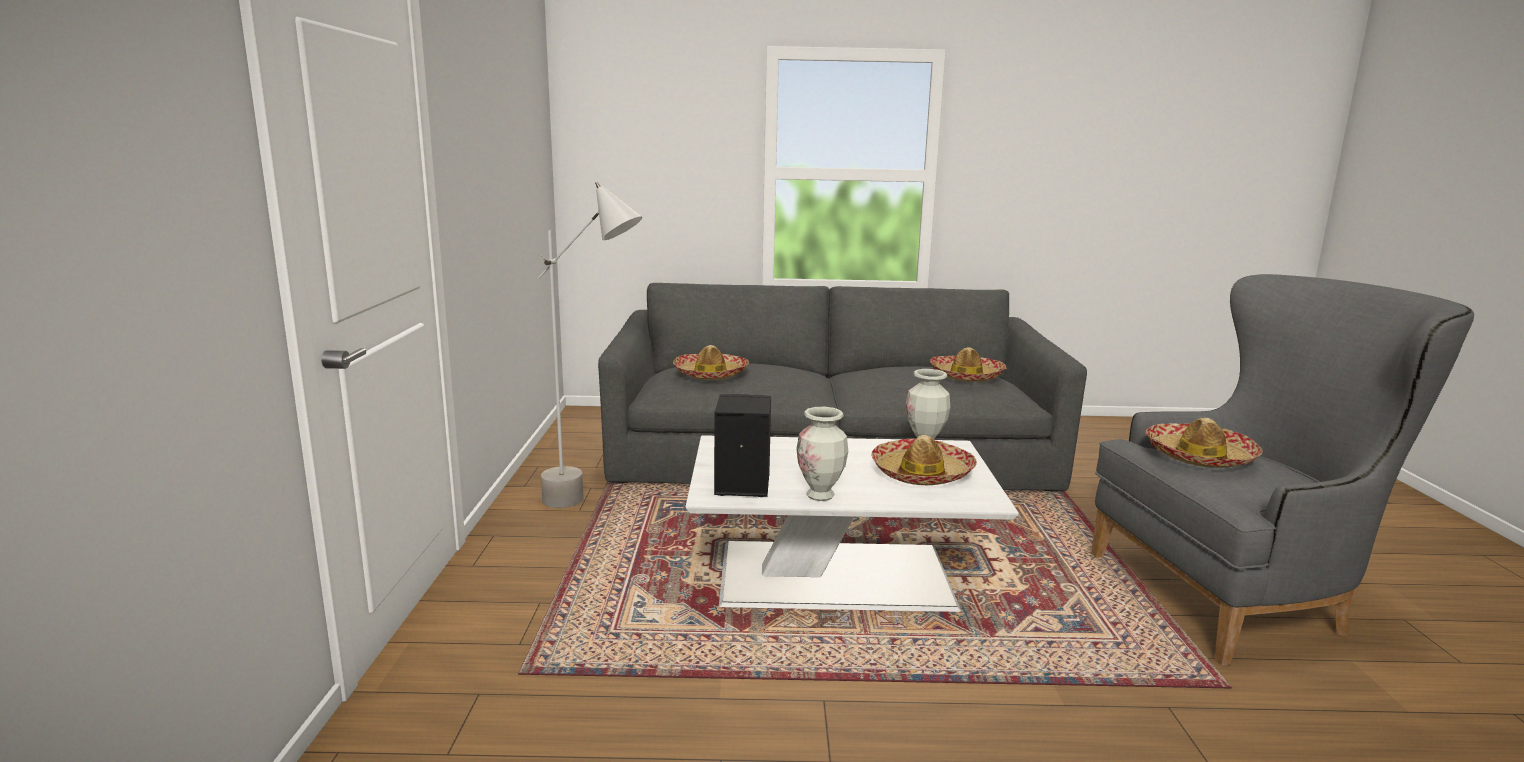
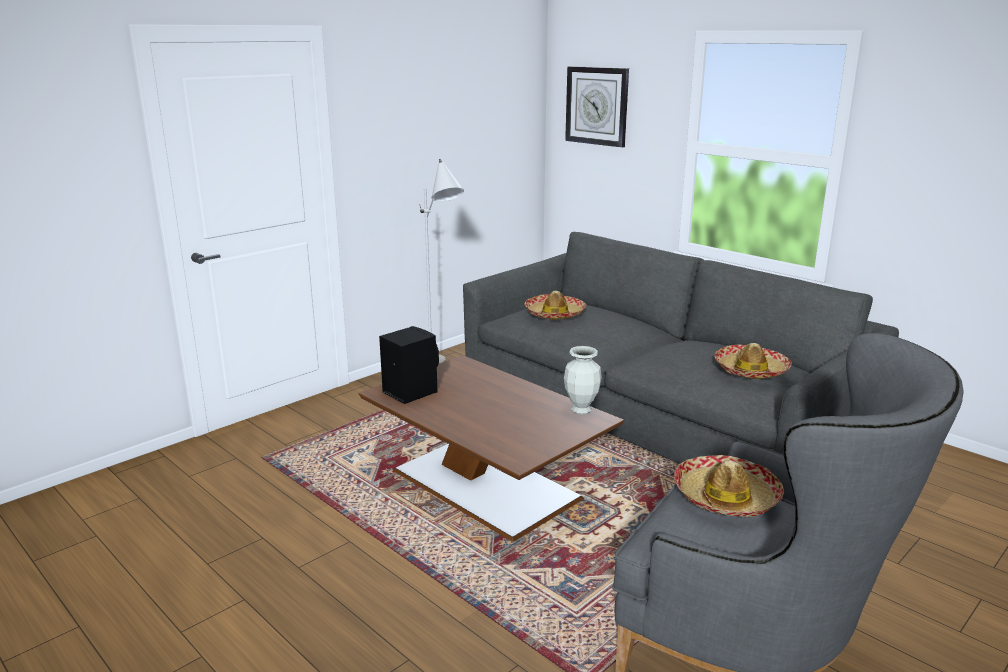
camera: 45 degrees right, 5 degrees up
(635, 133) = (597, 106): none -> wall clock
(820, 496) = (433, 415): vase -> none
(839, 576) = (488, 486): white coffee table -> brown coffee table
(922, 473) = (526, 427): hat -> none

